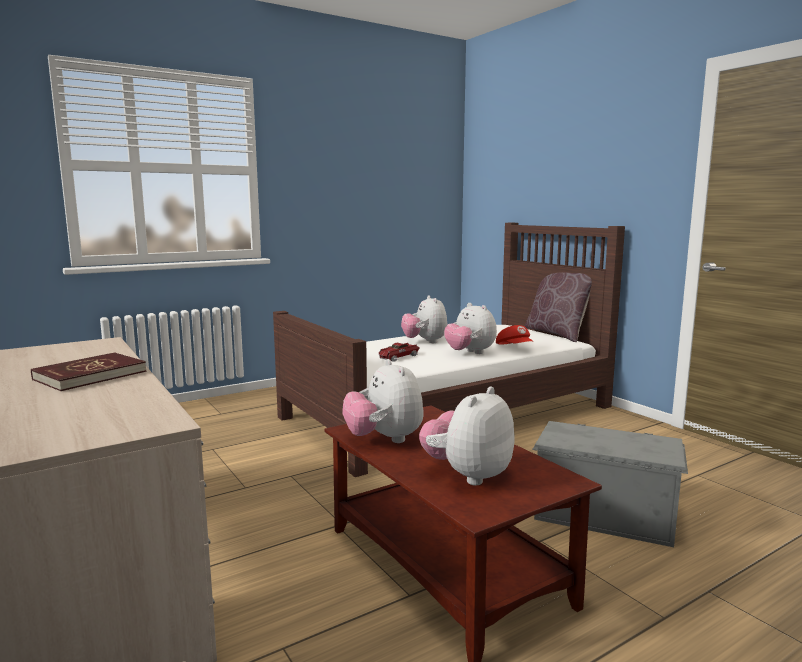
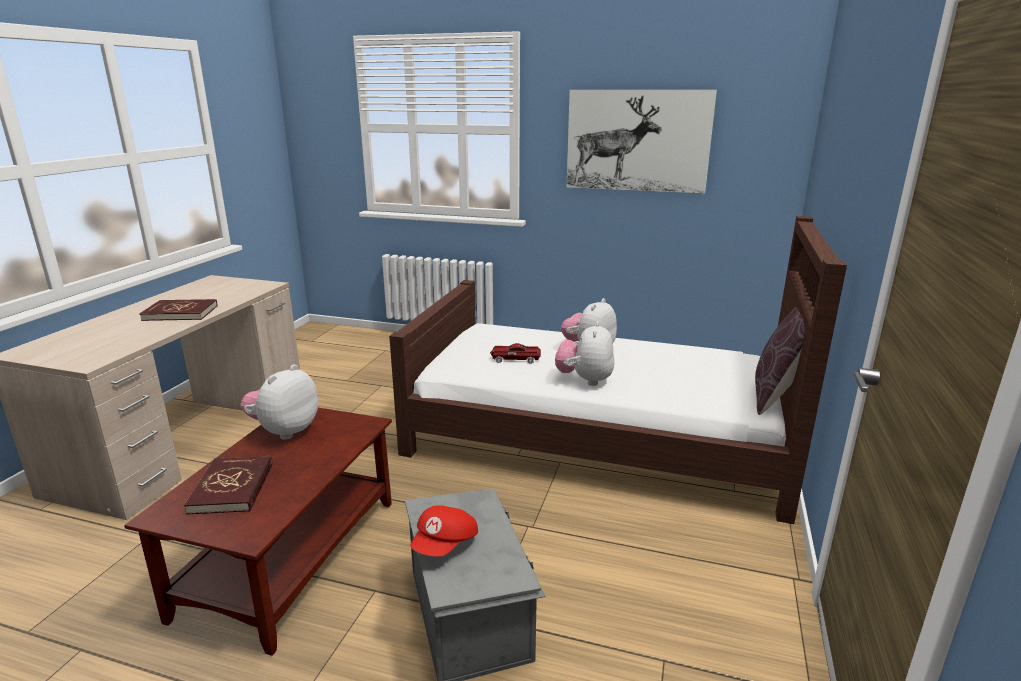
camera: 50 degrees right, 10 degrees up
(357, 181) = (637, 141): none -> picture
(468, 475) = (232, 488): plush toy -> red book
(515, 347) = (649, 392): red cap -> red cap (445, 545)

